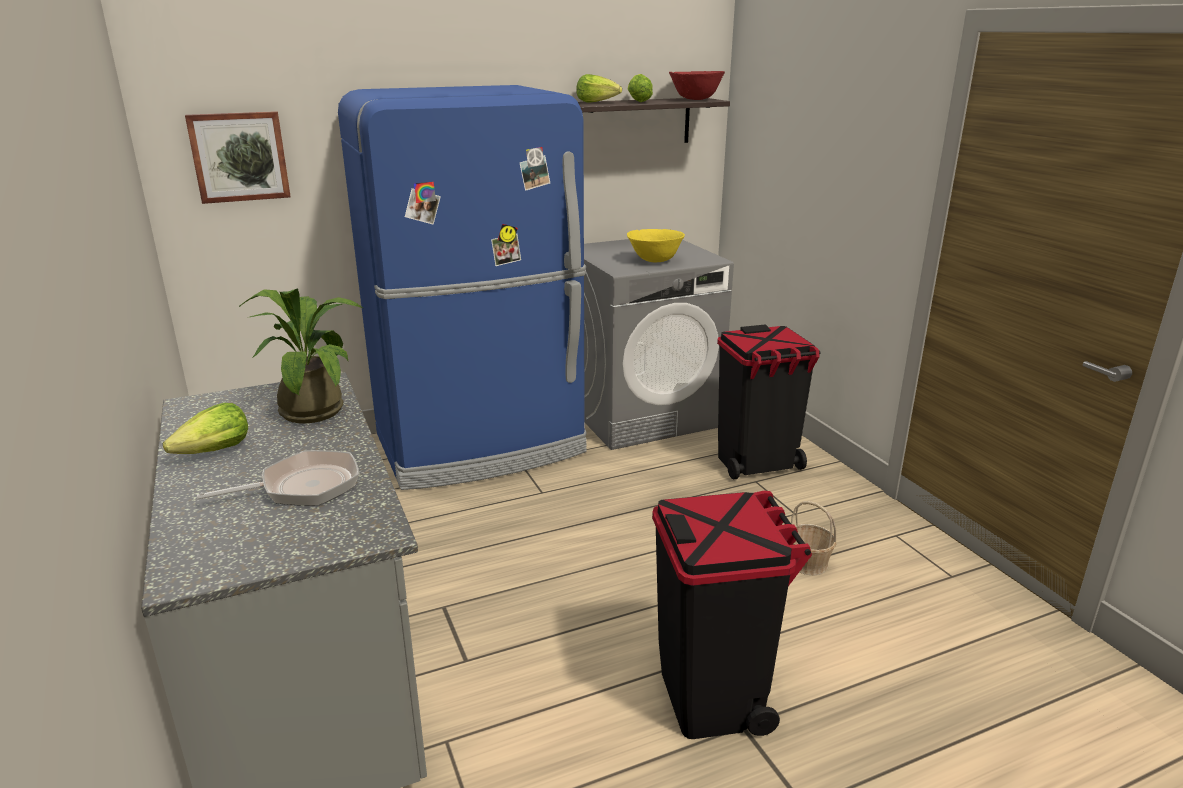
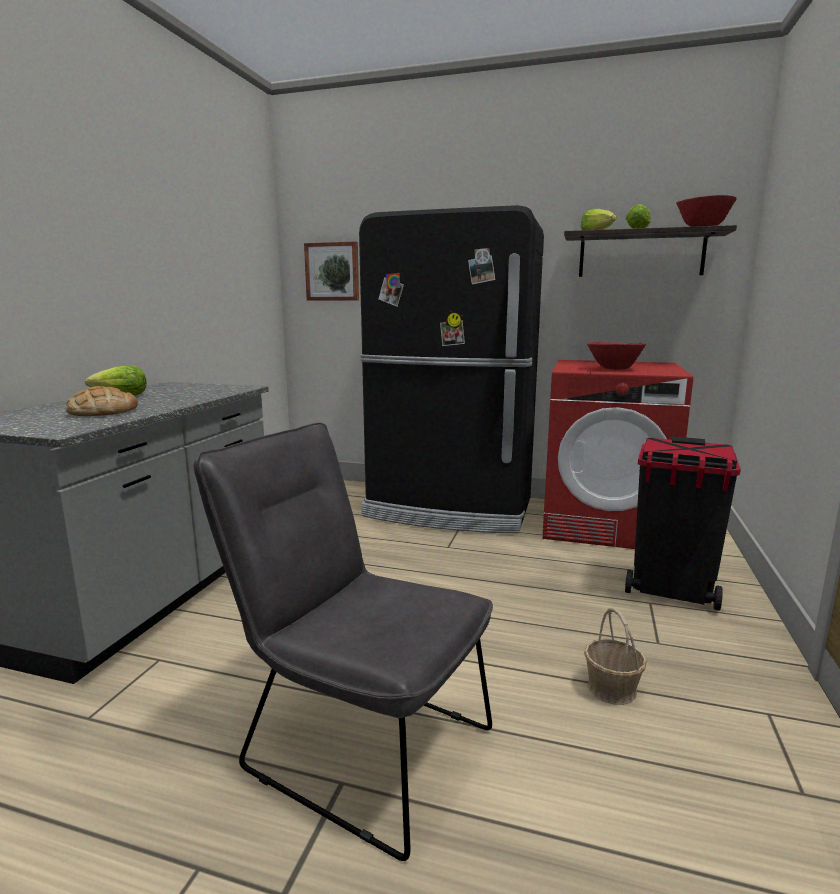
camera: 40 degrees right, 10 degrees down
(303, 487) = (102, 411): frying pan -> bread
(315, 408) = (208, 393): potted plant -> none
(482, 445) = (450, 509): blue fridge -> black fridge
(642, 414) = (605, 525): grey washing machine -> red washing machine
(654, 261) = (613, 369): yellow bowl -> red bowl
(712, 696) = (356, 742): black trash can -> grey chair

